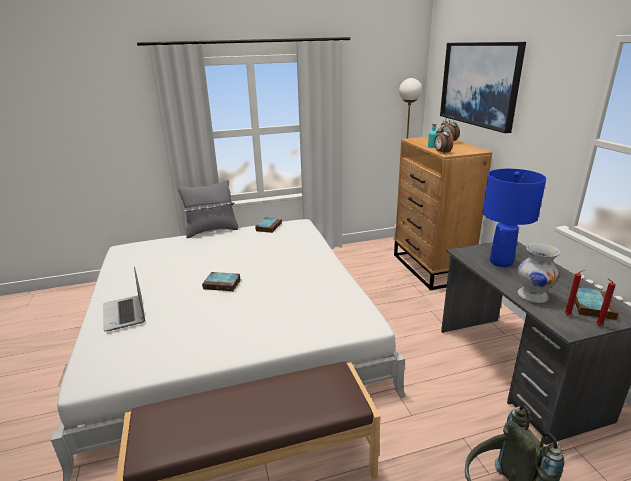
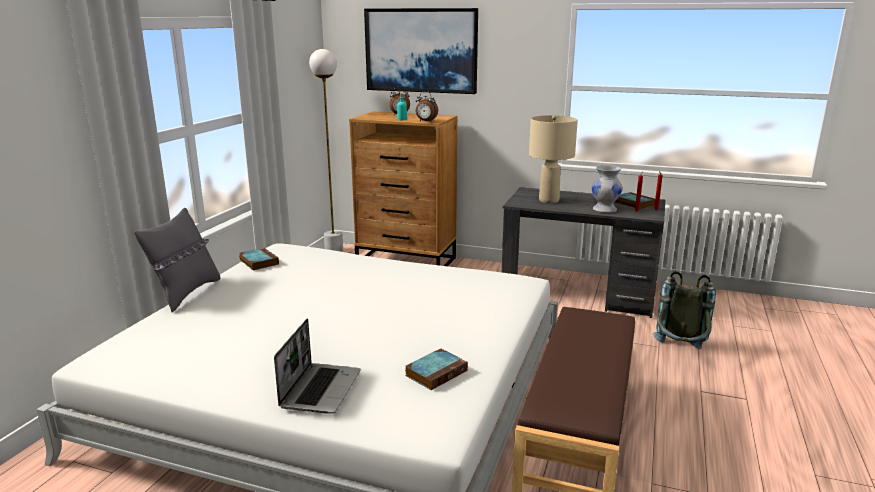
camera: 55 degrees left, 5 degrees down
(125, 314) = (320, 389): laptop -> laptop turned 90 degrees counterclockwise
(223, 284) = (352, 318): book -> book (436, 372)
(501, 262) = (549, 201): blue table lamp -> beige table lamp

